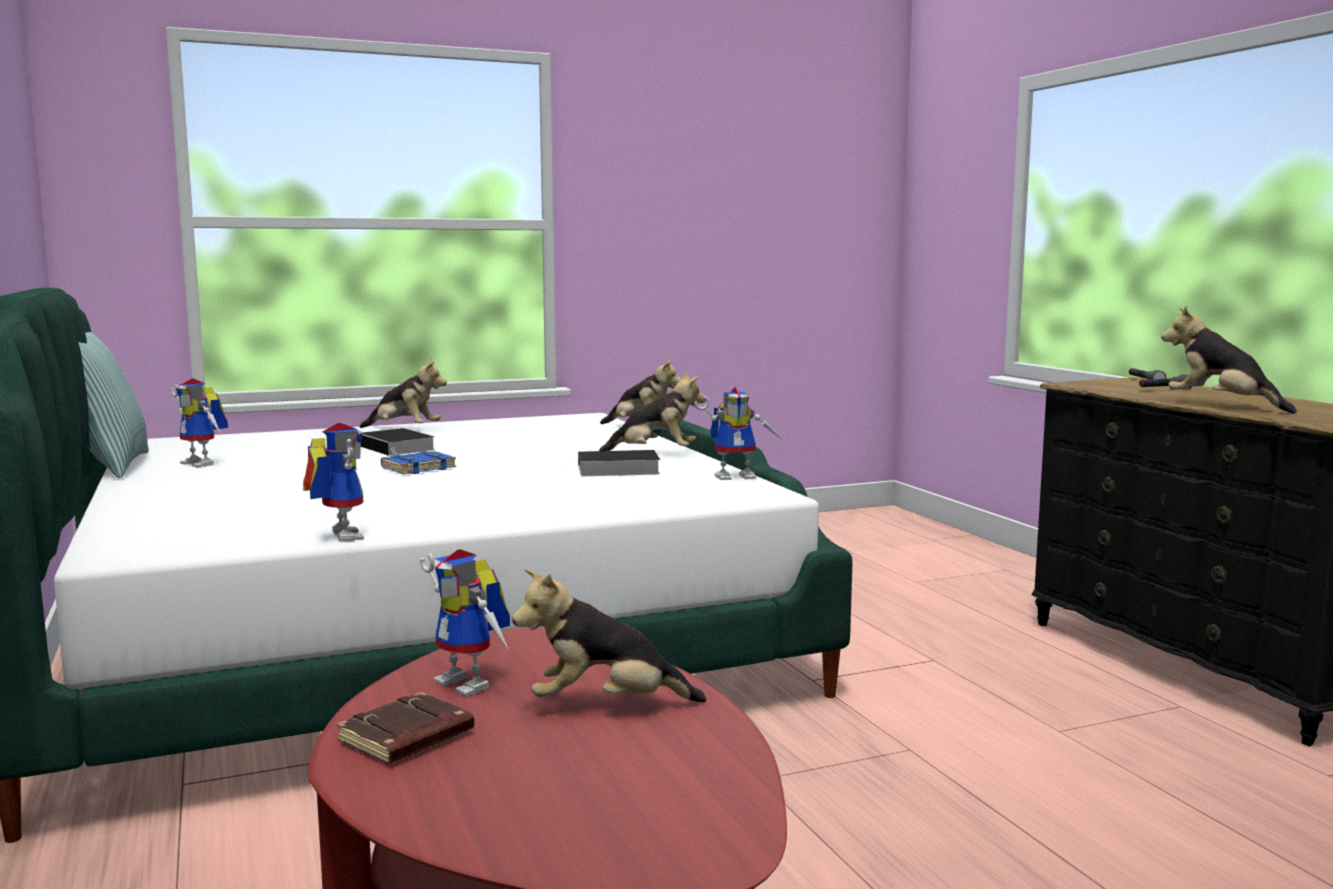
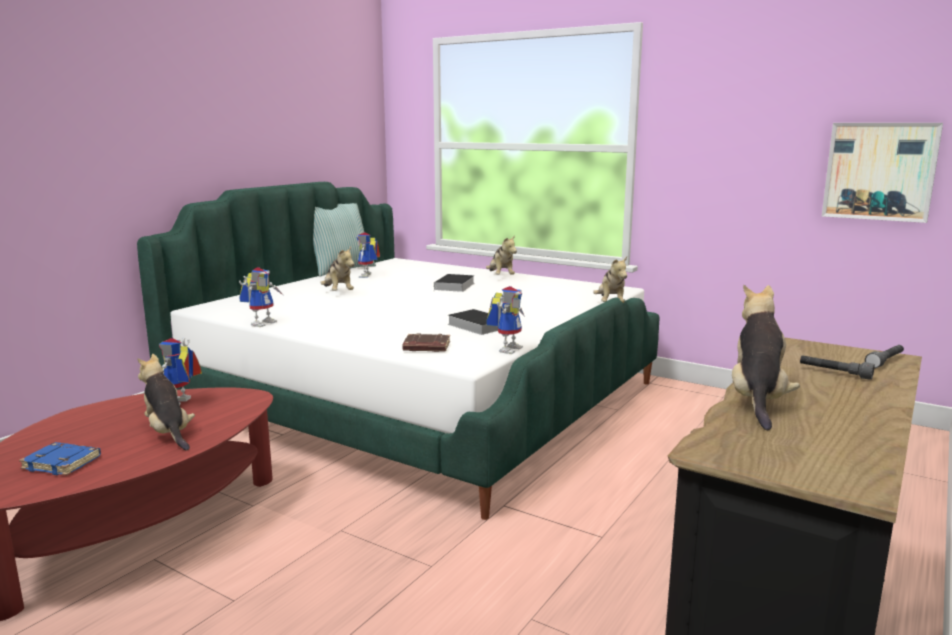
camera: 55 degrees right, 5 degrees up
(406, 738) = (109, 412): brown book -> brown book (426, 347)
(418, 468) = (414, 299): blue book -> blue book (63, 463)
(654, 454) = (536, 322): plush toy -> plush toy (338, 292)
(737, 476) = (507, 348): toy robot -> toy robot turned 105 degrees counterclockwise
(816, 246) = (879, 171): none -> picture

